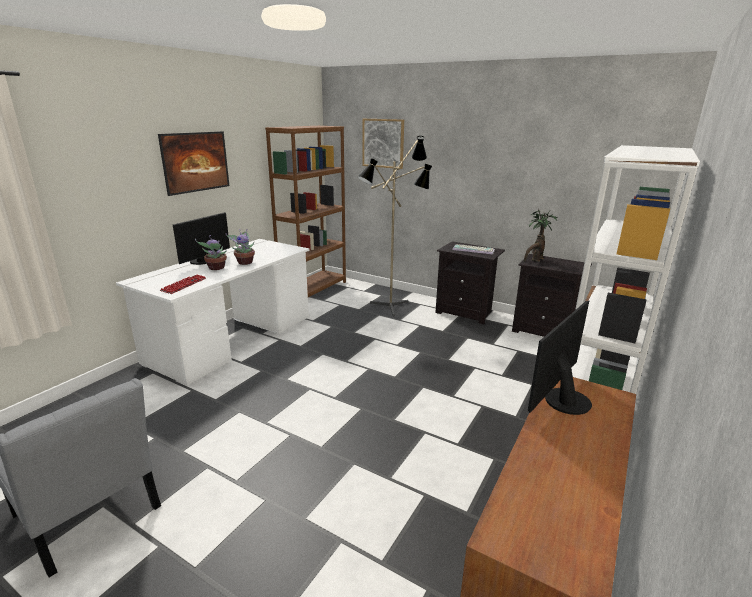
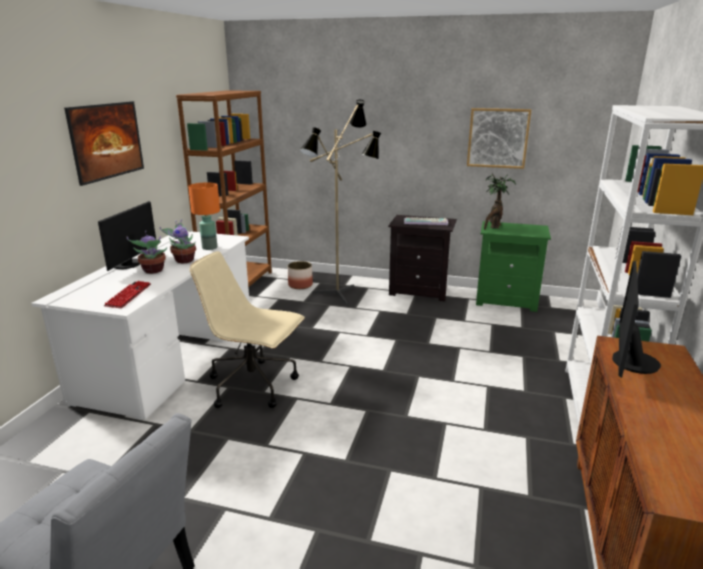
camera: 15 degrees left, 0 degrees up
(271, 254) = (209, 248): none -> orange table lamp
(281, 372) = (254, 386): none -> beige office chair
(364, 295) = (300, 285): none -> planter
(383, 143) = (308, 109): picture -> picture (498, 138)
(544, 331) = (506, 300): black nightstand -> green nightstand

